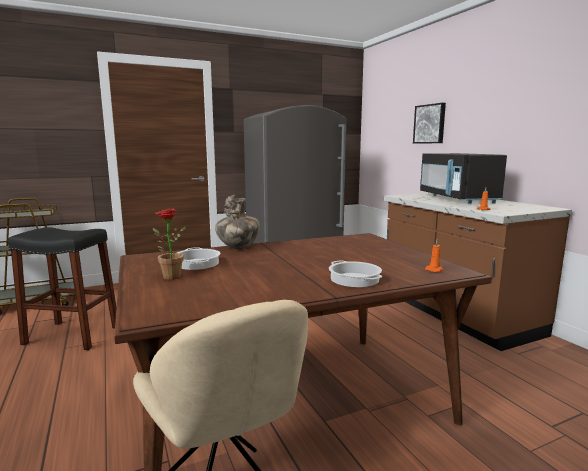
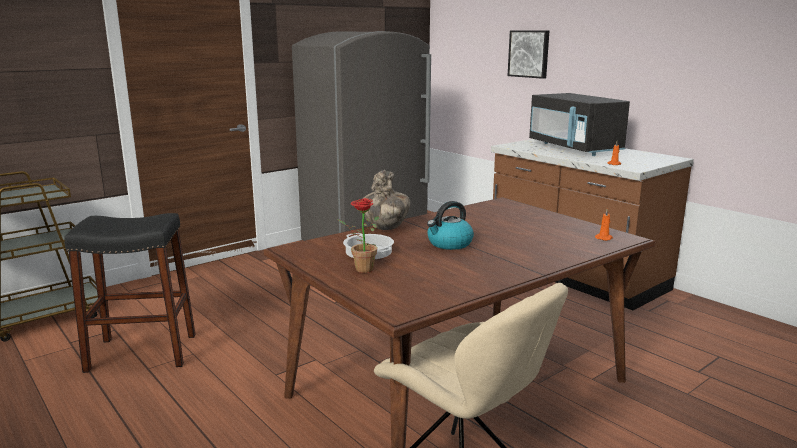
camera: 15 degrees left, 5 degrees up
(276, 263) = (449, 244): none -> kettle
(354, 279) = (542, 255): cooking pot -> none

